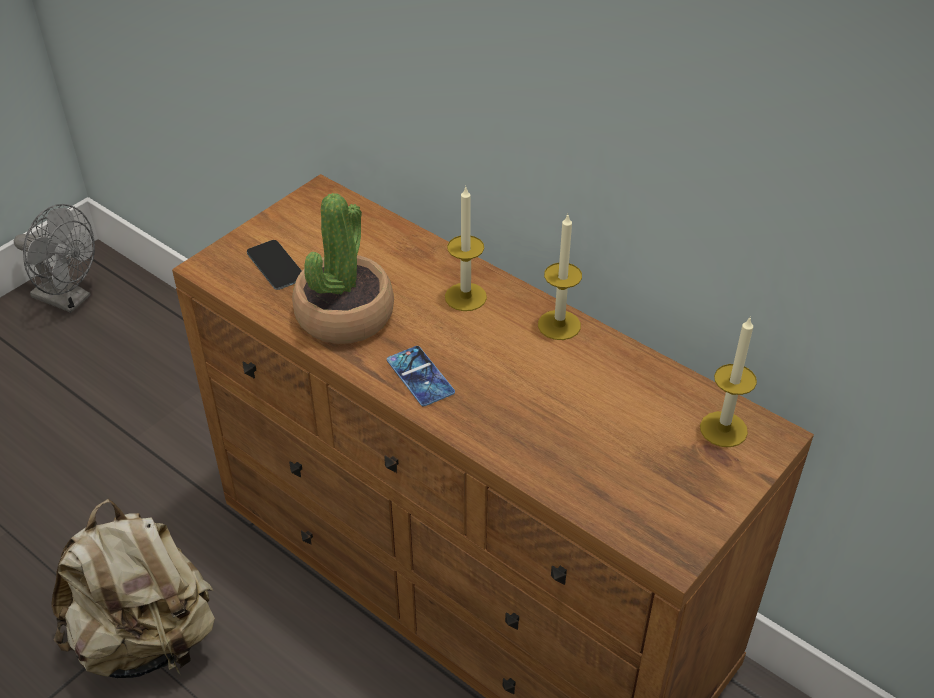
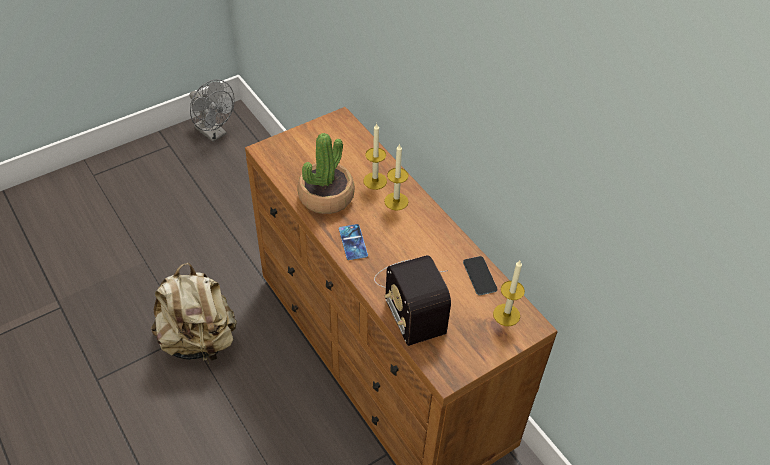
camera: 15 degrees right, 5 degrees up
(275, 265) = (300, 158): phone -> phone (479, 276)
(556, 440) = (411, 297): none -> radio
(559, 325) = (441, 231): candle -> candle (375, 181)

